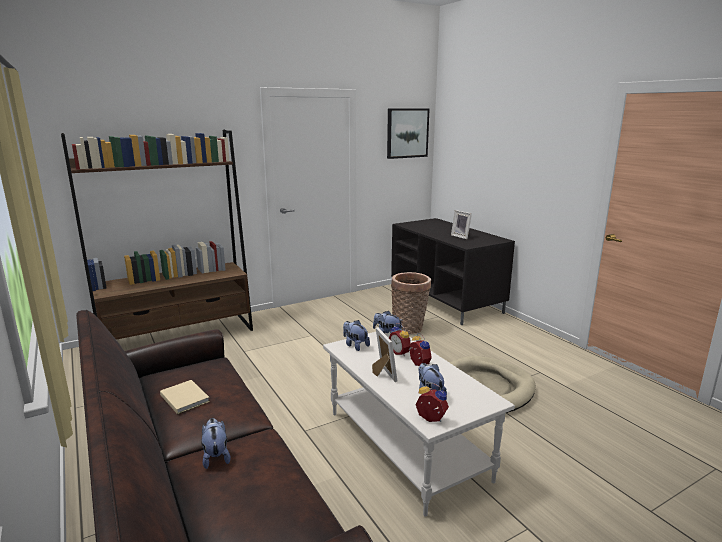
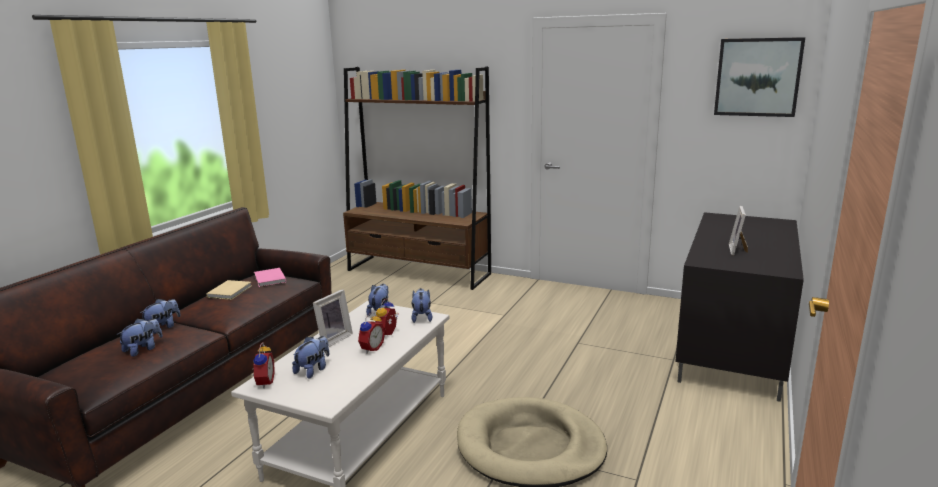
camera: 55 degrees right, 0 degrees up
(191, 372) = (269, 279): none -> pink book
(264, 477) = (143, 349): none -> plush toy
(409, 328) = (606, 354): basket -> none

